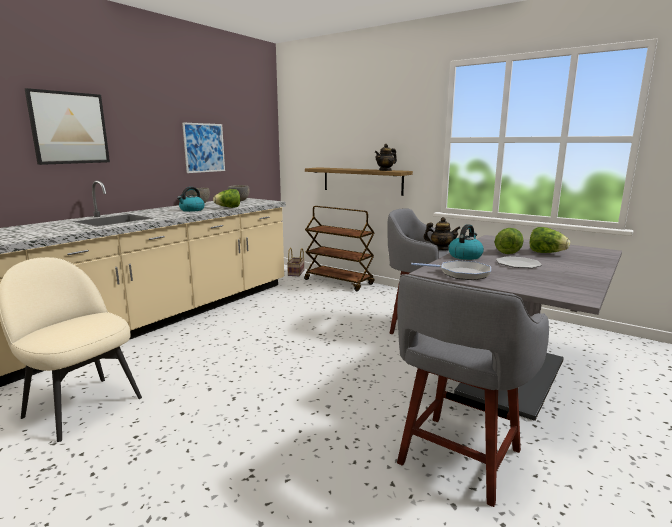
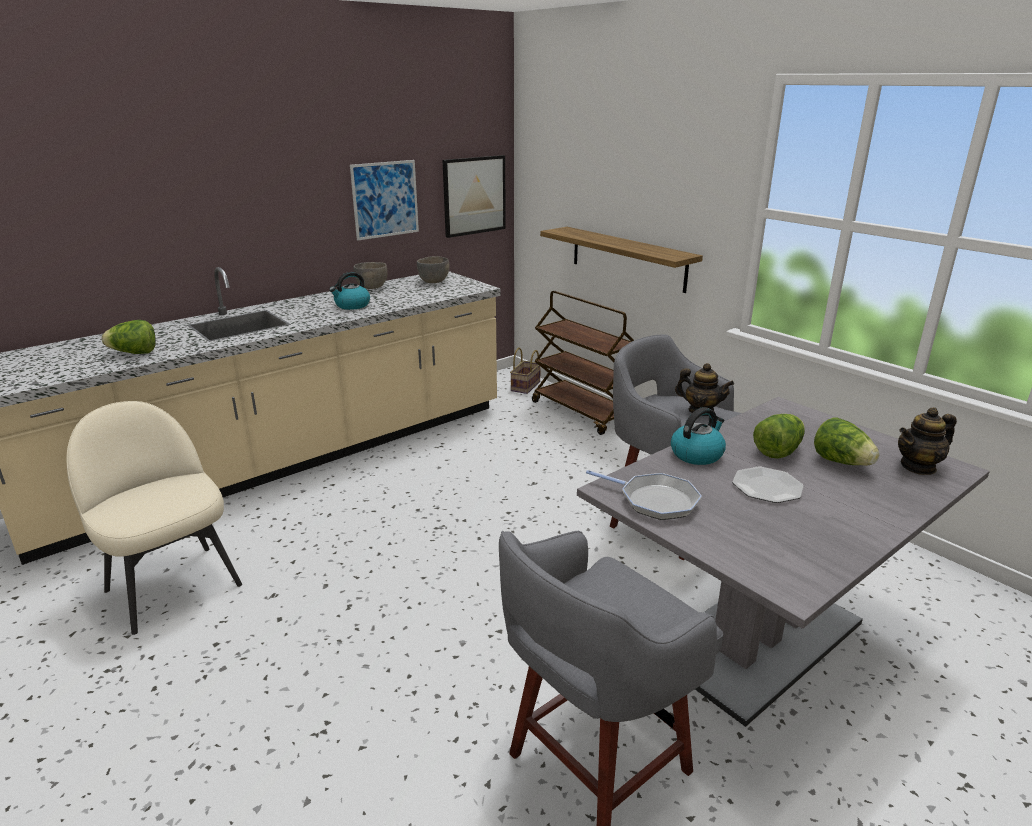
camera: 15 degrees right, 10 degrees up
(69, 128) = (182, 192): picture -> picture (474, 195)
(228, 207) = (406, 302): lettuce -> lettuce (134, 353)
(385, 170) = (658, 251): teapot -> teapot (918, 467)

